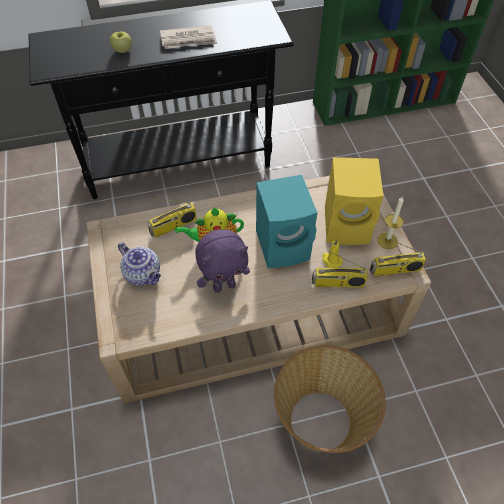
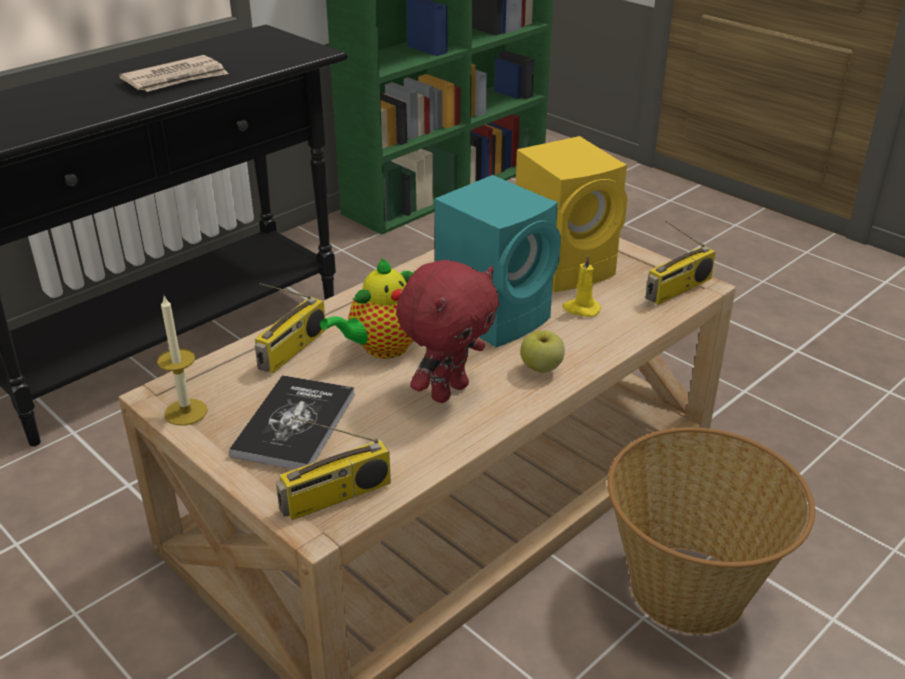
camera: 30 degrees left, 20 degrees down
(122, 50) = (68, 109): apple -> apple (541, 368)
(143, 274) = (294, 424): teapot -> book
(224, 286) = (448, 391): purple plush toy -> red plush toy
(337, 283) = (616, 328): radio -> radio (336, 497)
(387, 241) = (636, 264): candle -> candle (186, 412)

